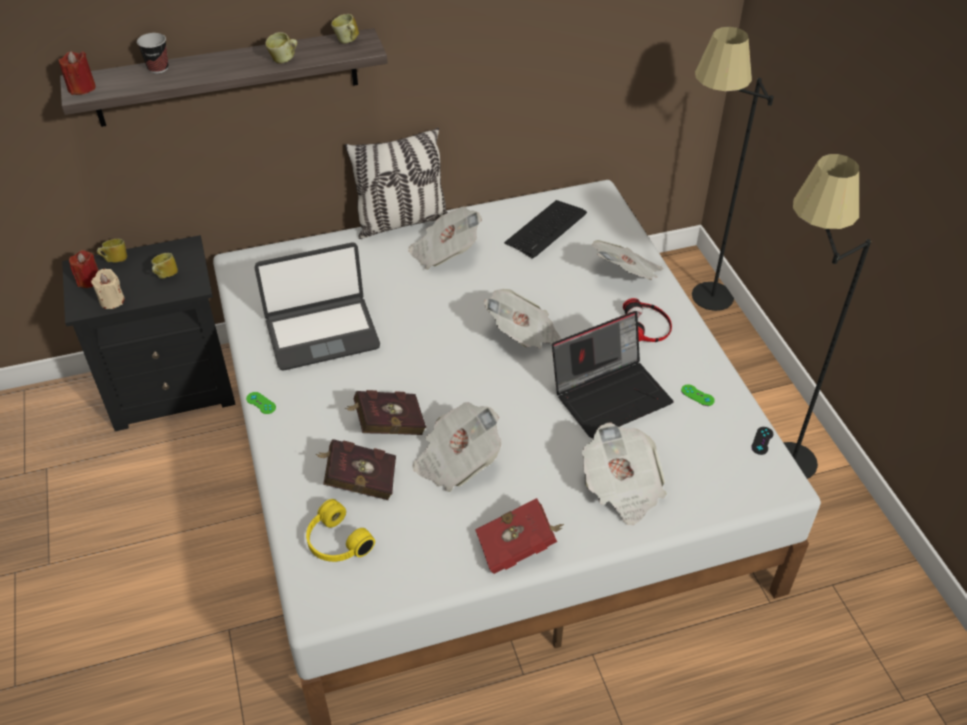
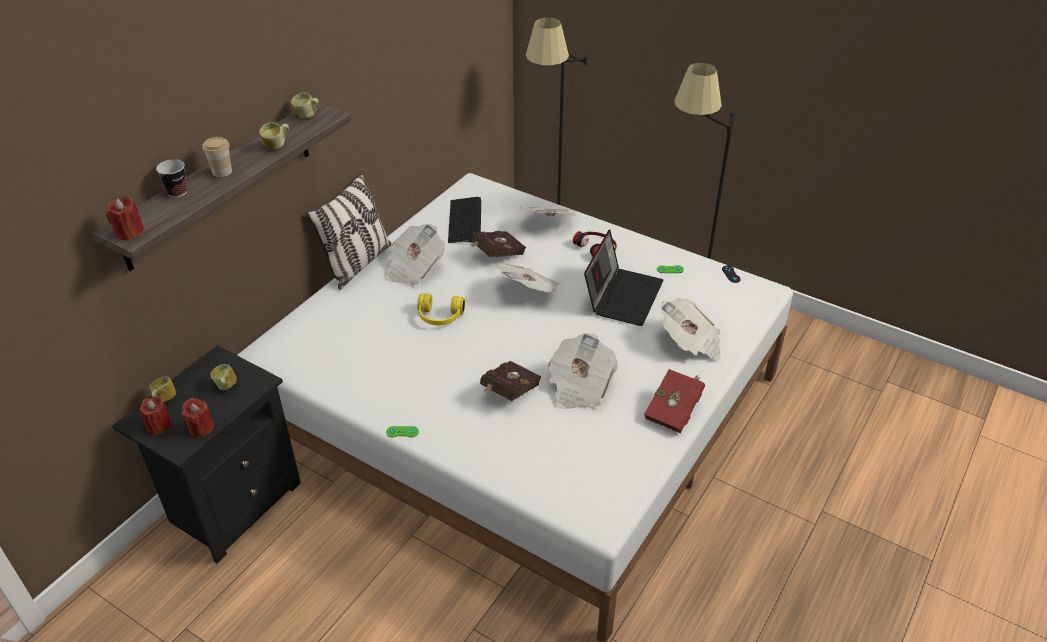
camera: 40 degrees left, 5 degrees down
(112, 301) = (201, 428): beige candle -> red candle
(213, 65) = (222, 172): none -> cup
(322, 333) = (390, 363): laptop -> none
(336, 543) = (564, 481): yellow headphones -> yellow headphones (439, 317)
(358, 480) = (532, 436): red book -> red book (496, 255)

